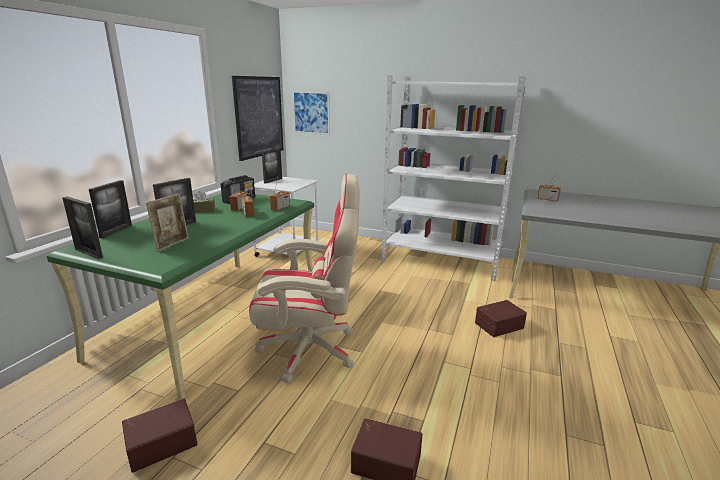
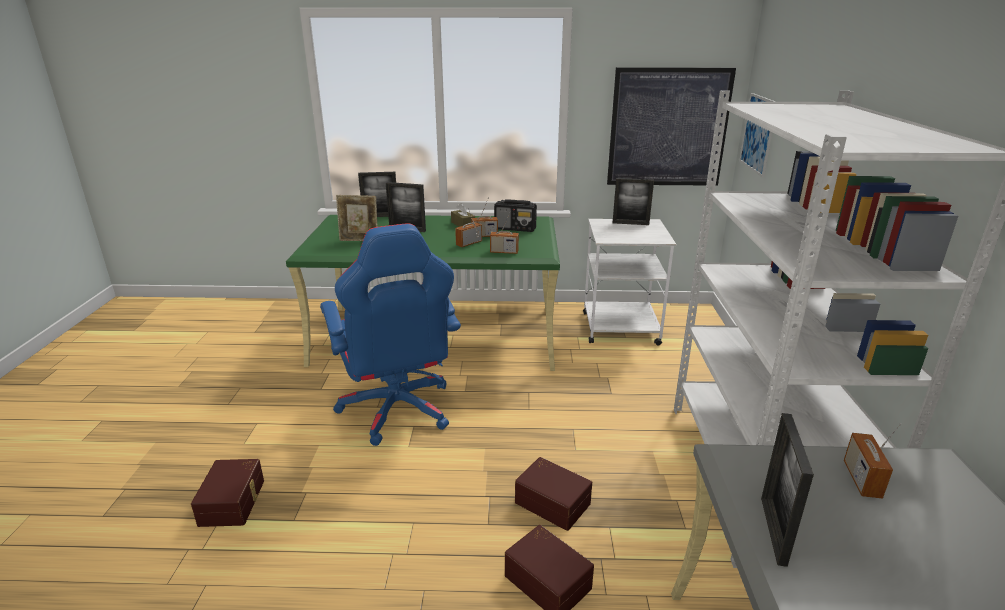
camera: 70 degrees right, 5 degrees up
(88, 253) = (328, 223): picture frame -> picture frame (773, 530)
(161, 442) = (255, 377): brown storage box -> brown storage box (553, 502)
(308, 350) = (397, 408): beige office chair -> blue office chair

